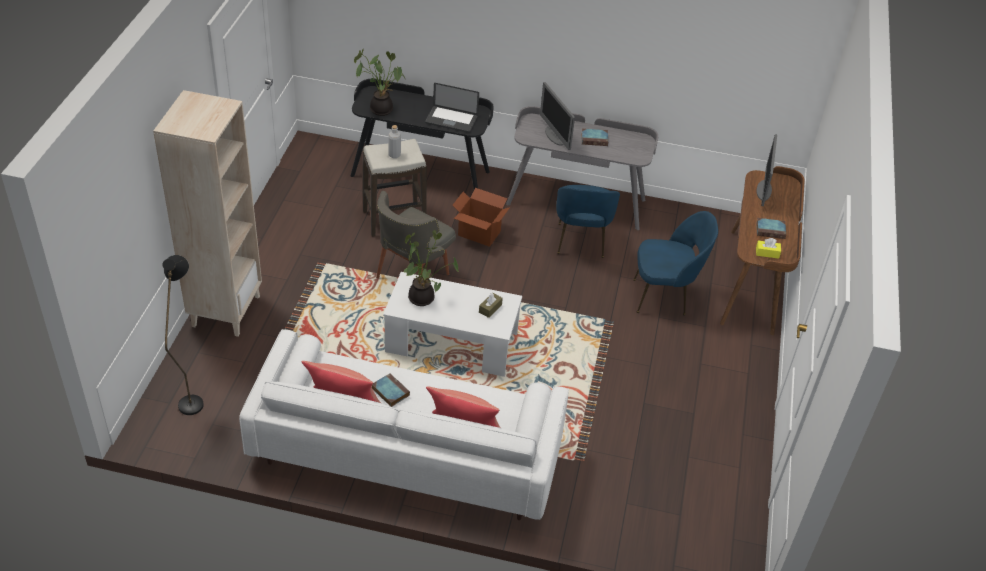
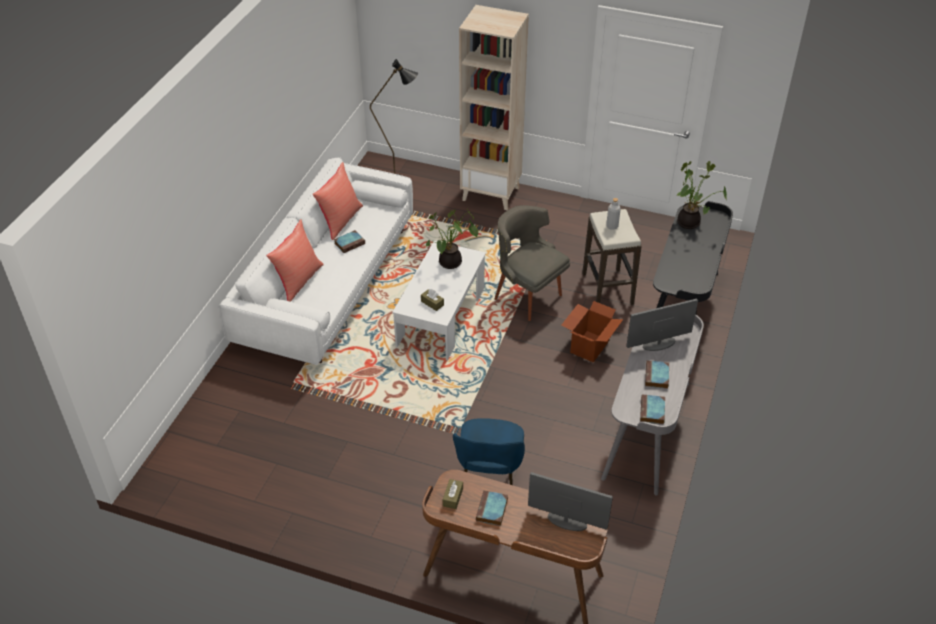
camera: 100 degrees right, 0 degrees up
(451, 120) = (677, 268): laptop -> none
(580, 244) = (575, 424): blue chair -> none
(635, 143) = (652, 412): none -> book
(767, 253) = (453, 497): yellow tissue box -> brown tissue box

